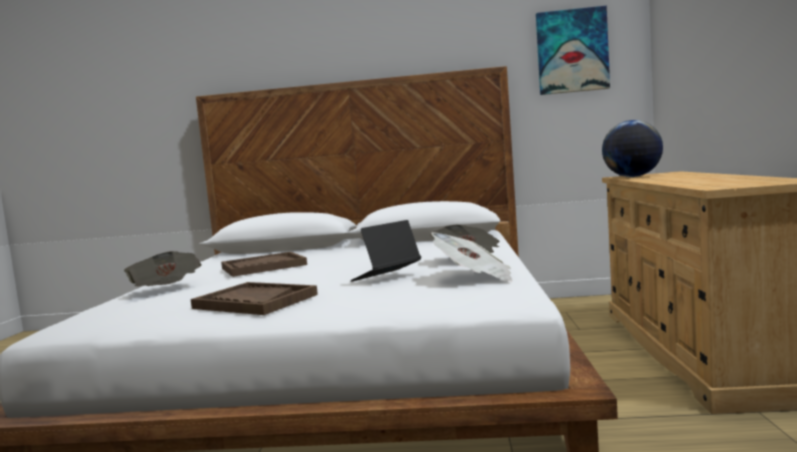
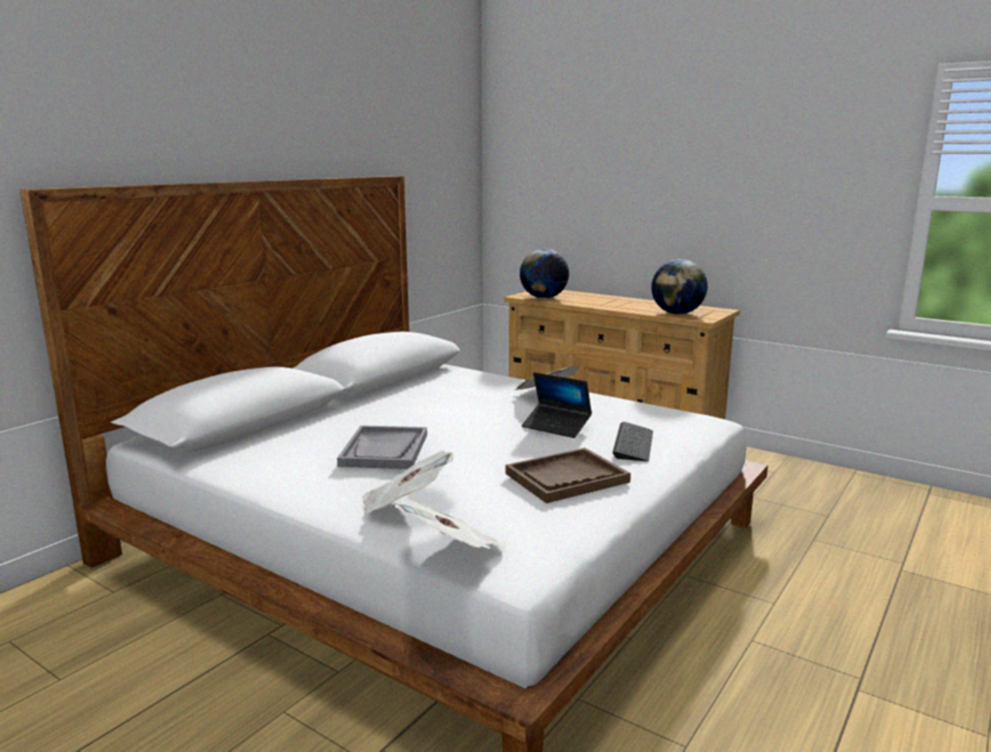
camera: 60 degrees left, 10 degrees up
(263, 267) = (384, 450): brown tray -> grey tray
(376, 297) = (633, 444): none -> keyboard
(386, 277) = (556, 427): laptop -> laptop turned 45 degrees counterclockwise
(475, 278) = (622, 411): newspaper -> newspaper (451, 551)
(572, 51) = (437, 163): picture -> none
(710, 184) = (677, 313): none -> globe

